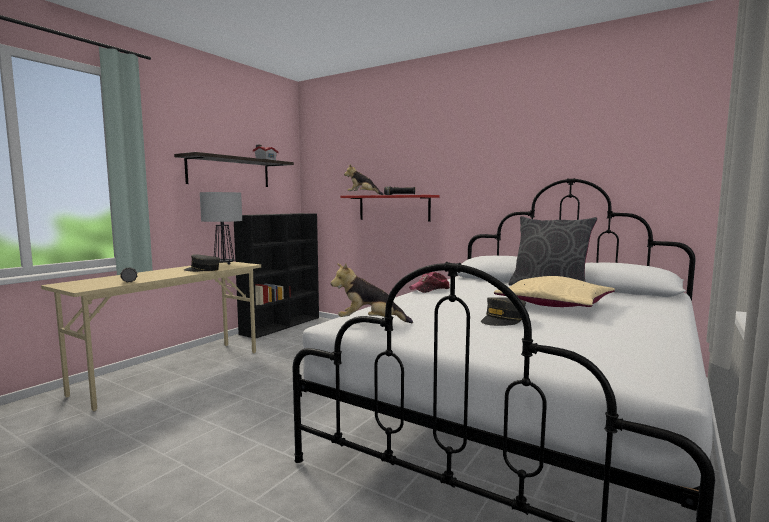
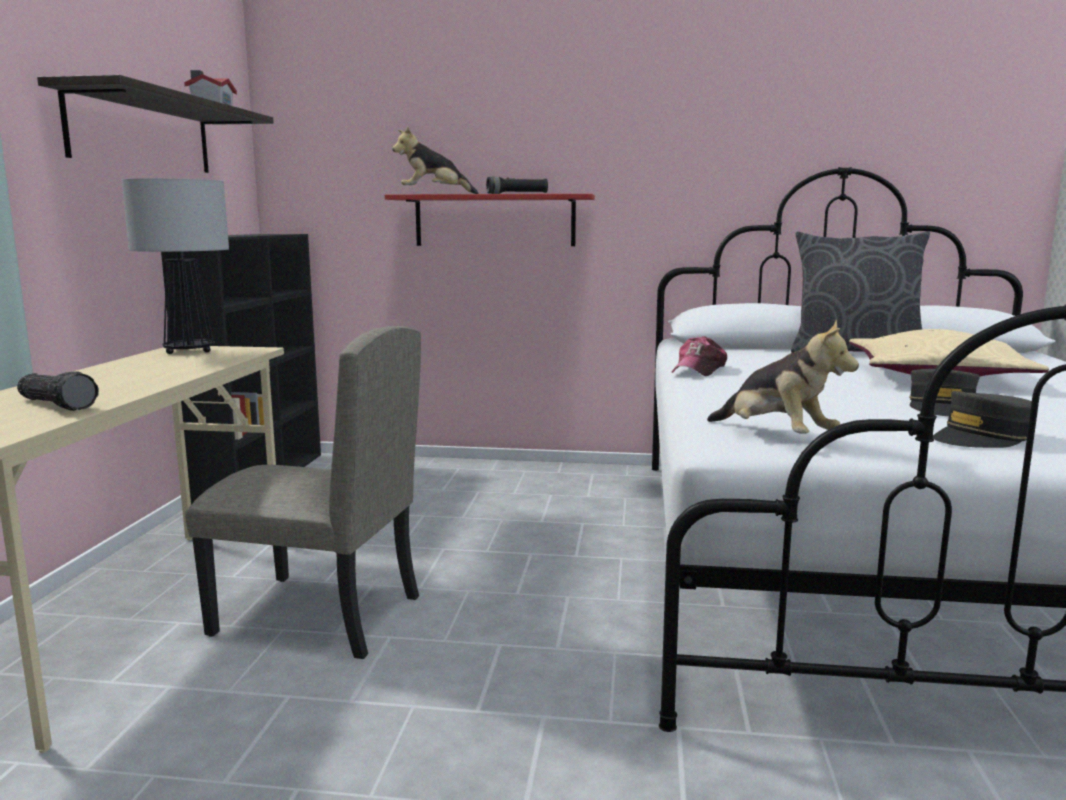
camera: 25 degrees left, 5 degrees up
(202, 270) = (182, 368): grey cap -> grey cap (982, 438)
(231, 384) = (317, 616): none -> beige chair
(370, 323) = (775, 436): plush toy -> plush toy turned 105 degrees counterclockwise

